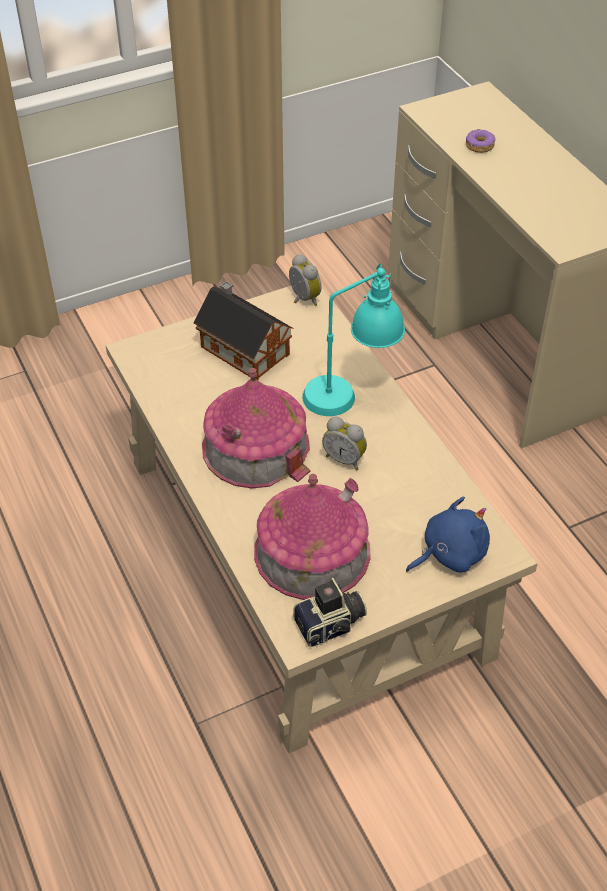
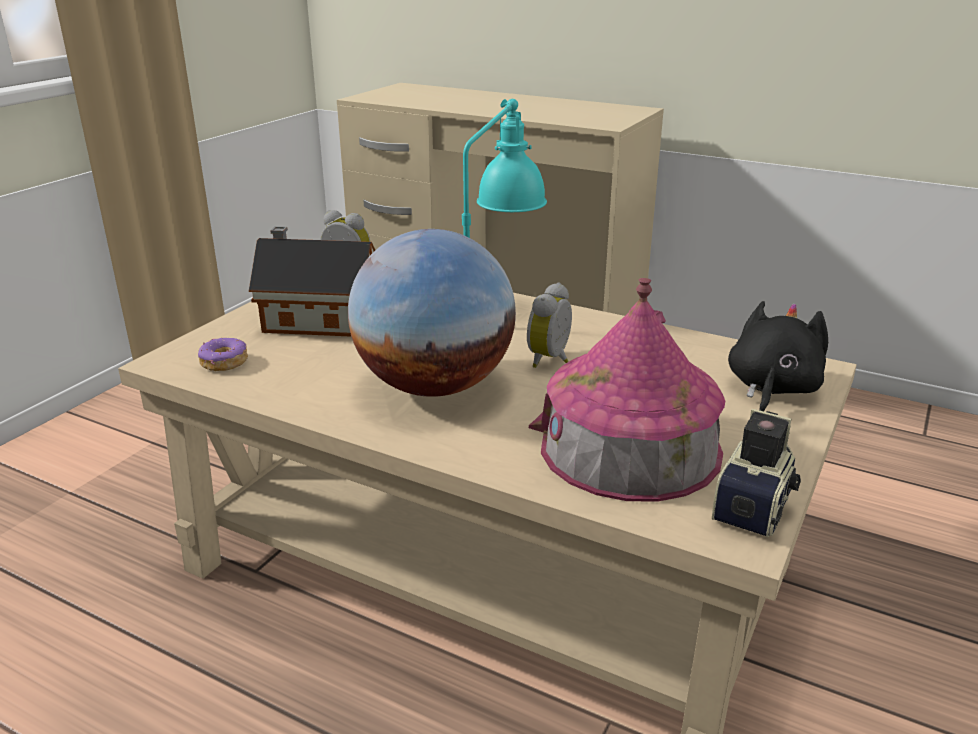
camera: 35 degrees left, 20 degrees down
(256, 447) = (434, 385): toy house -> globe
(345, 459) = (552, 360): alarm clock -> alarm clock turned 120 degrees clockwise
(450, 553) = (771, 388): blue plush toy -> black plush toy
(479, 146) = (445, 102): donut -> donut (224, 362)

